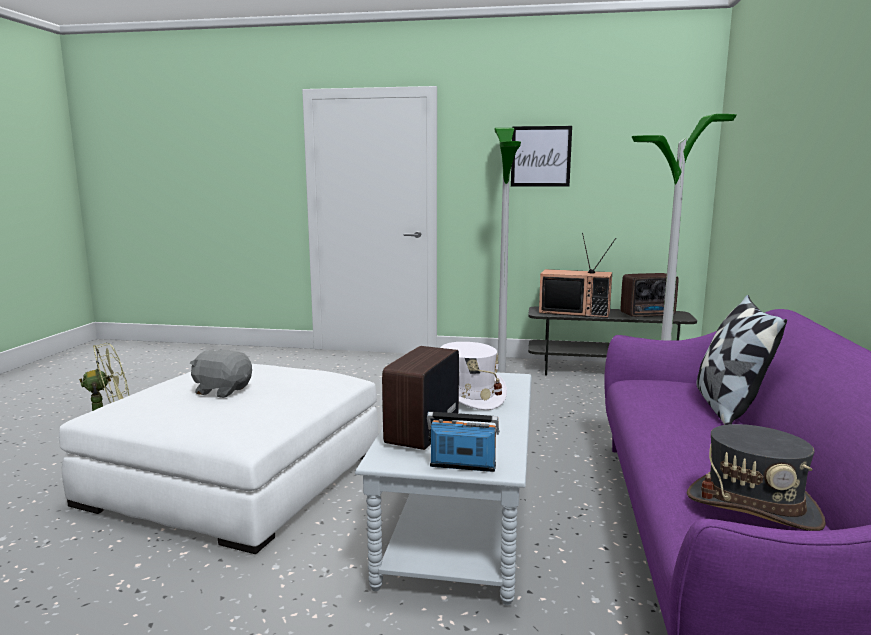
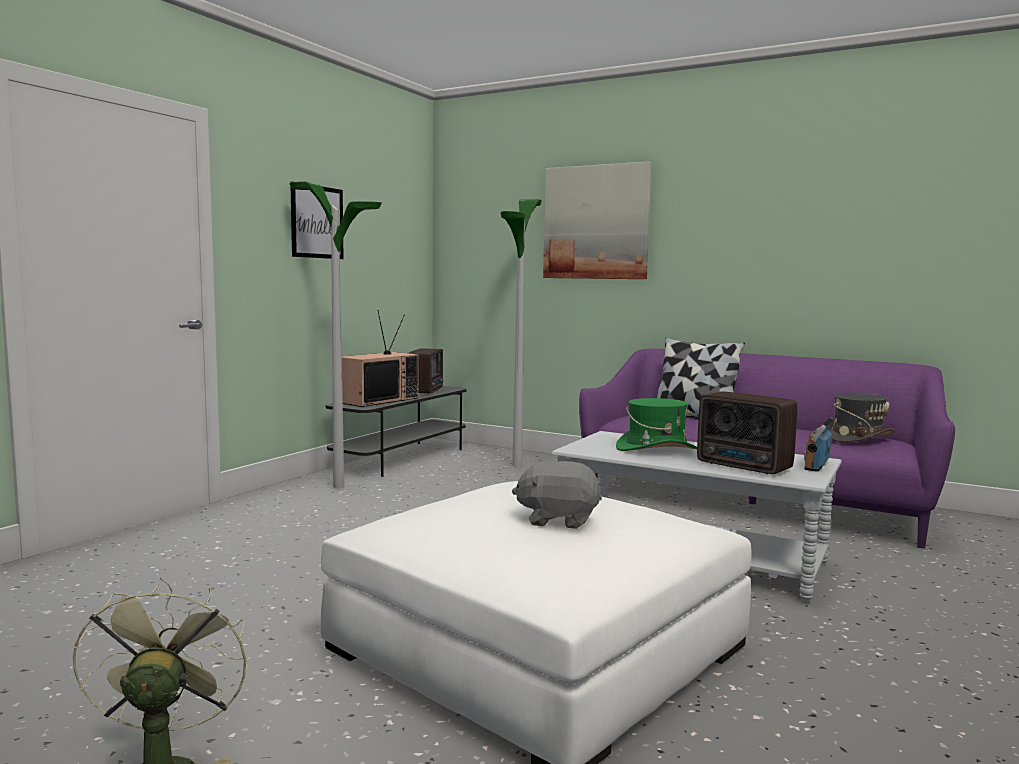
camera: 70 degrees left, 5 degrees down
(222, 390) = (558, 520): grey plush toy -> grey plush toy turned 60 degrees clockwise
(467, 396) = (656, 449): white hat -> green hat
(787, 135) = (596, 222): none -> picture

